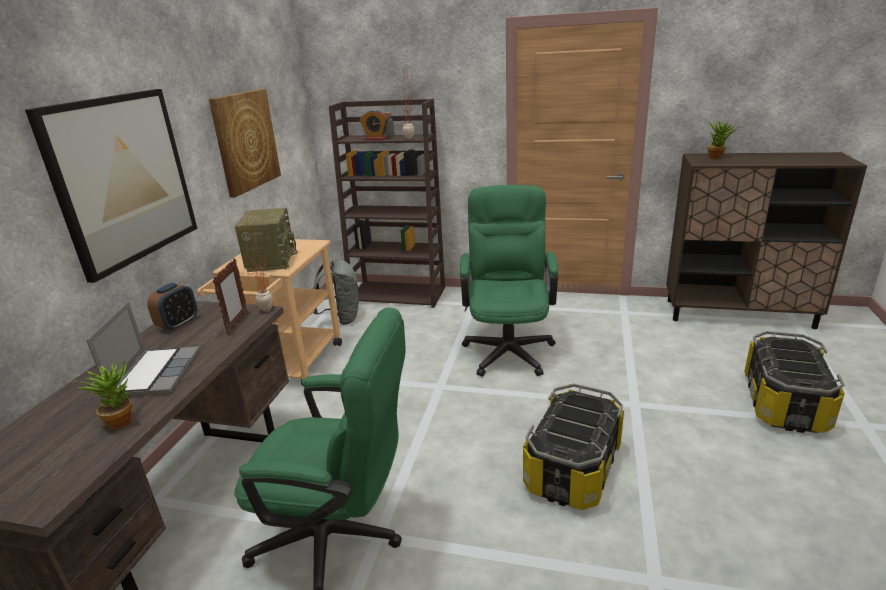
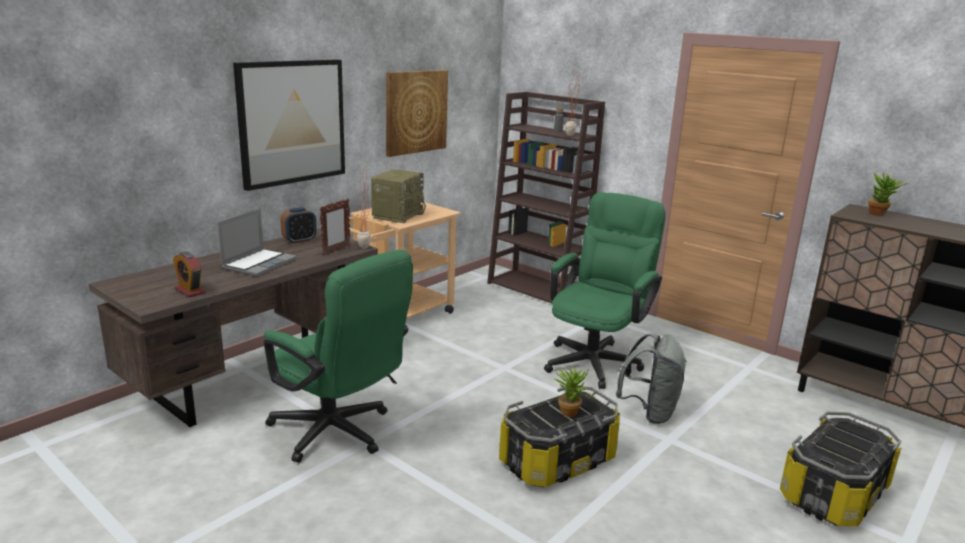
camera: 25 degrees right, 5 degrees down
(121, 419) = (218, 281): potted plant -> potted plant (569, 410)
(341, 318) = (470, 294): grey backpack -> grey backpack (649, 412)
(376, 139) = (541, 131): alarm clock -> alarm clock (190, 291)

